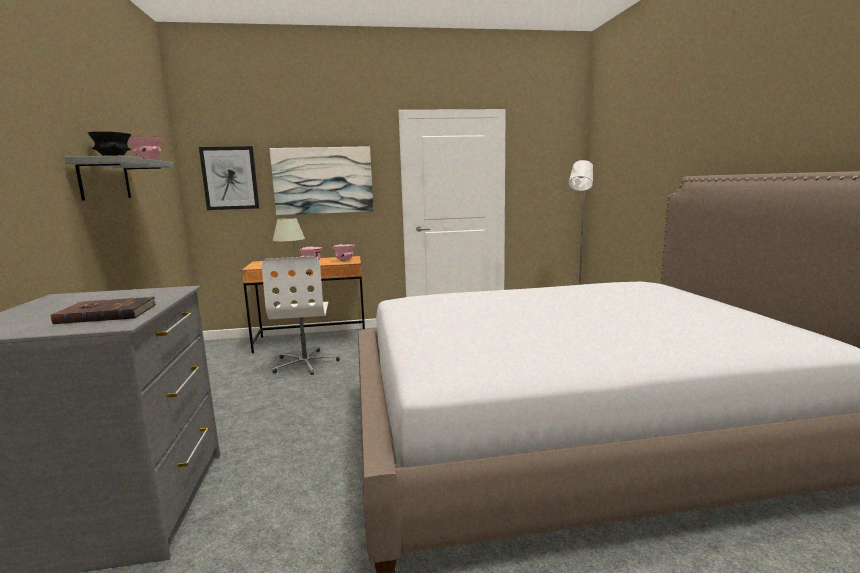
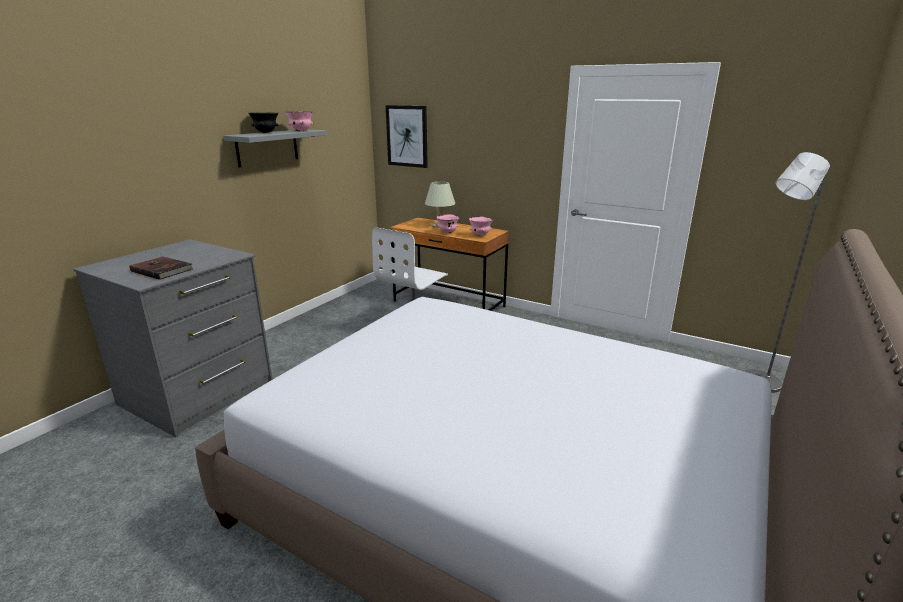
camera: 40 degrees right, 10 degrees up
(323, 180) = (483, 145): picture -> none

